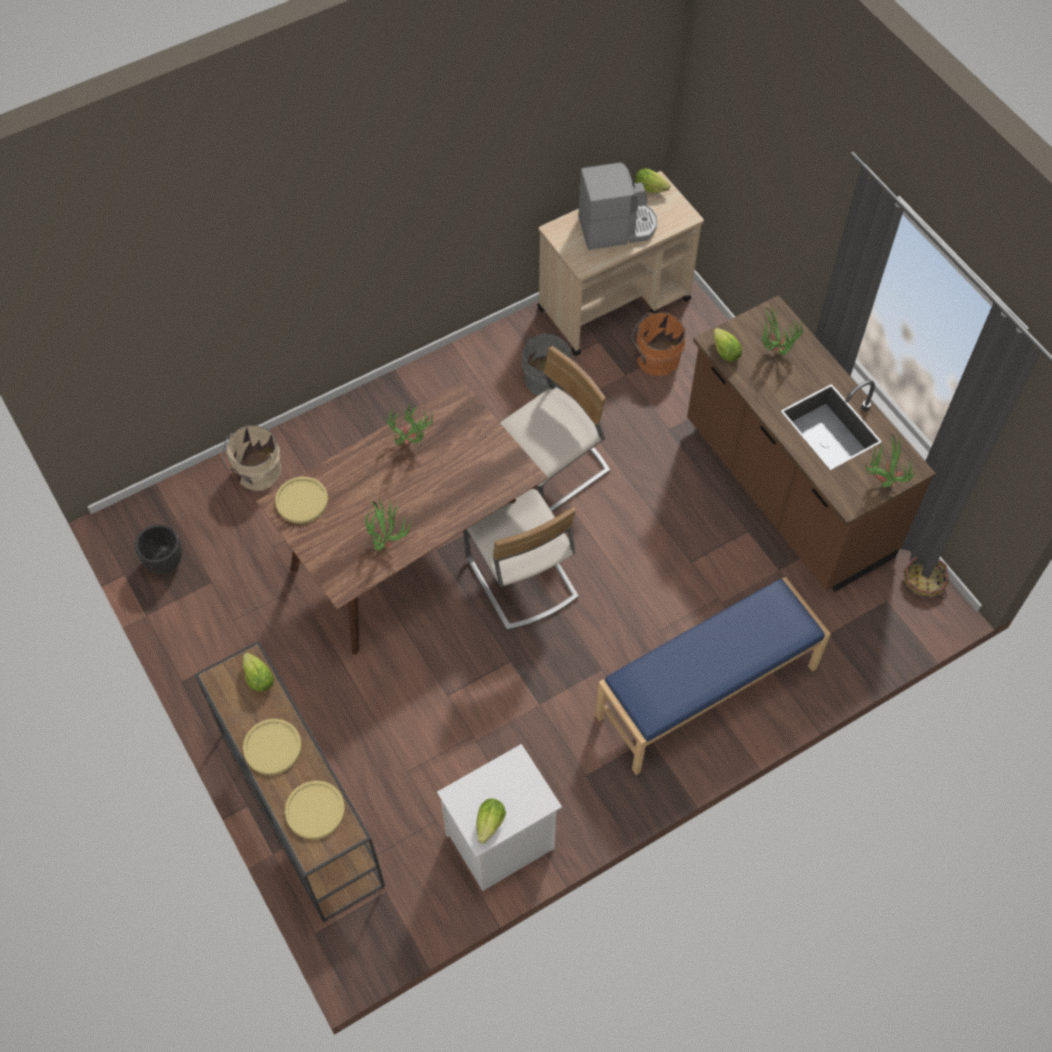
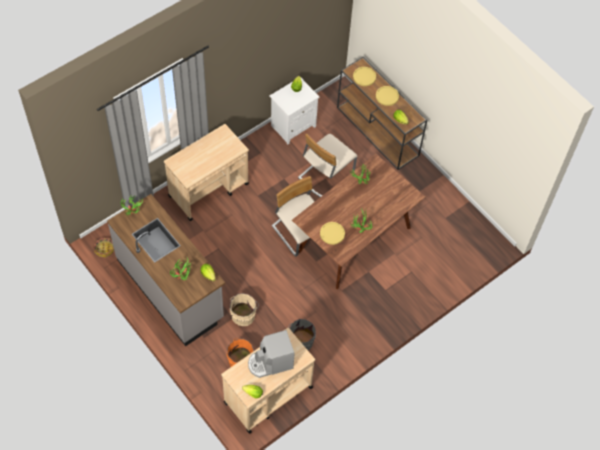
camera: 170 degrees right, 0 degrees up
(164, 562) = (470, 225): black planter -> none
(257, 473) = (441, 273): beige bucket -> beige bucket (244, 314)
(302, 501) = (404, 198): yellow plate -> yellow plate (332, 233)
(552, 470) = (291, 289): beige chair -> beige chair (325, 176)
(707, 693) = (209, 190): blue bench -> beige cart
(785, 491) = (171, 289): brown counter -> grey counter

